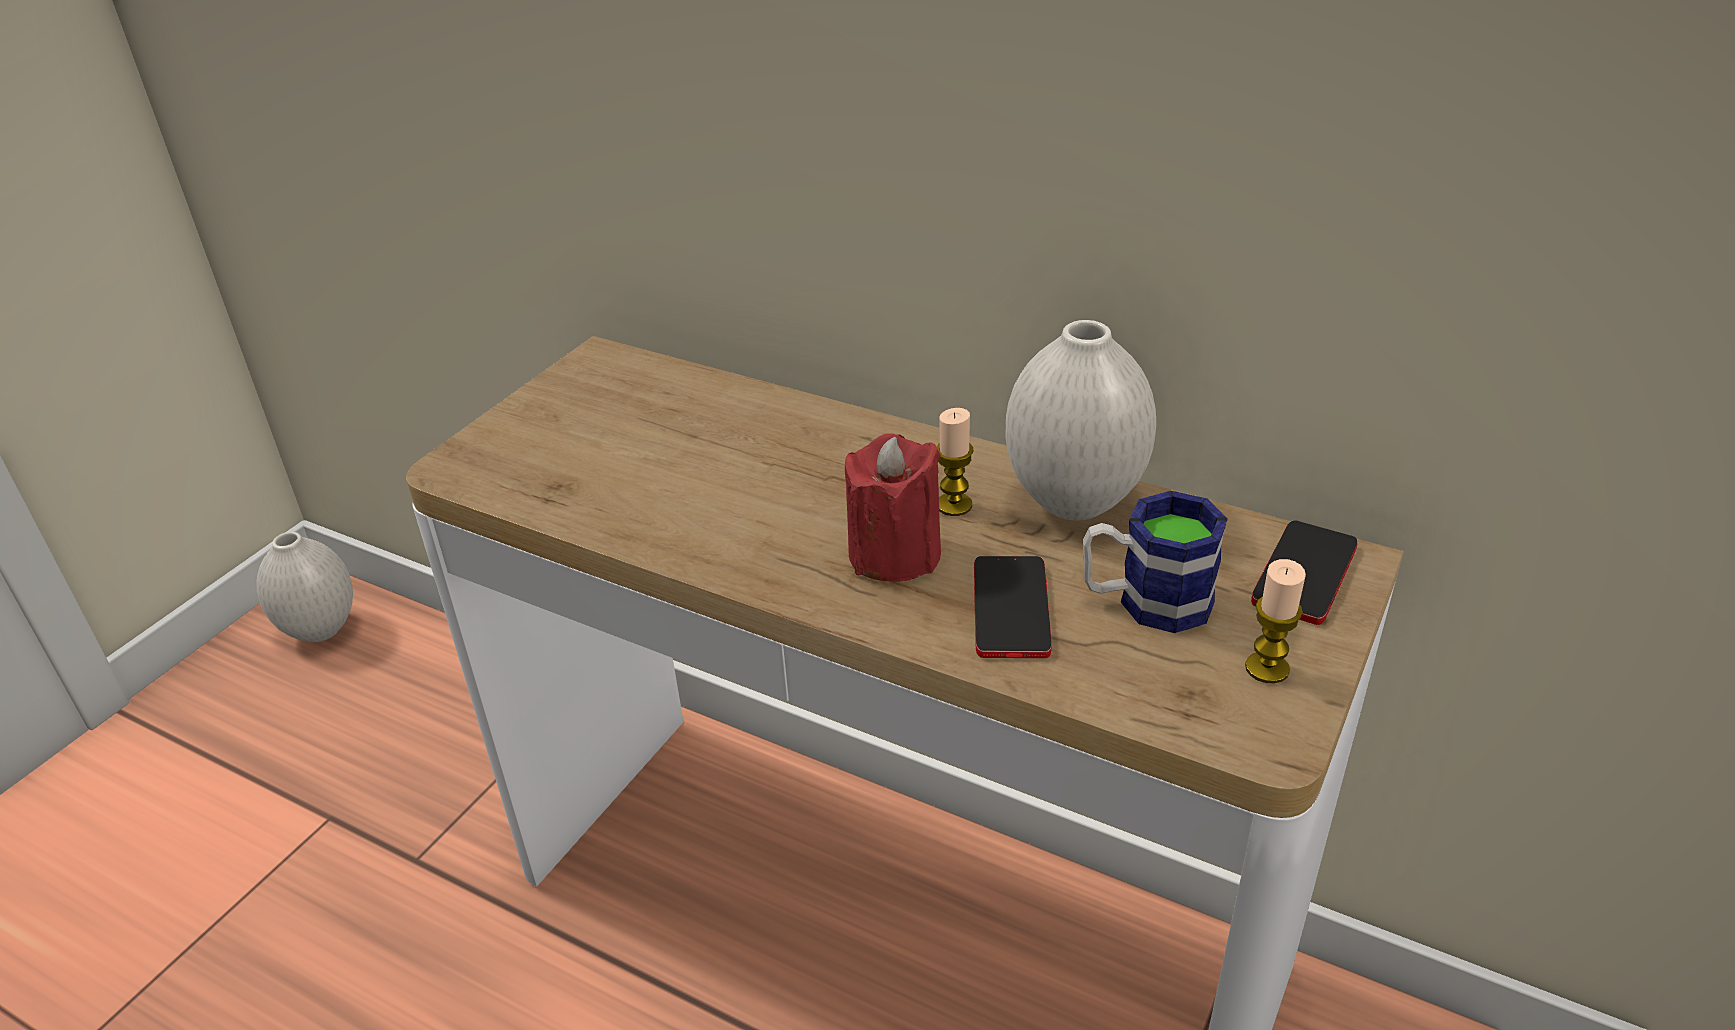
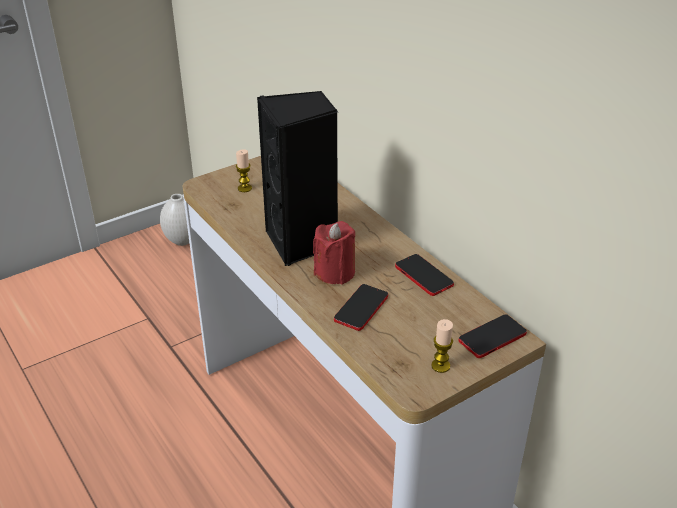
camera: 25 degrees right, 0 degrees up
(776, 517) = (302, 243): none -> black speaker
(954, 505) = (374, 261): candle -> candle (244, 188)
(1073, 501) = (424, 276): white vase -> phone
(1146, 602) = (416, 324): mug -> none

